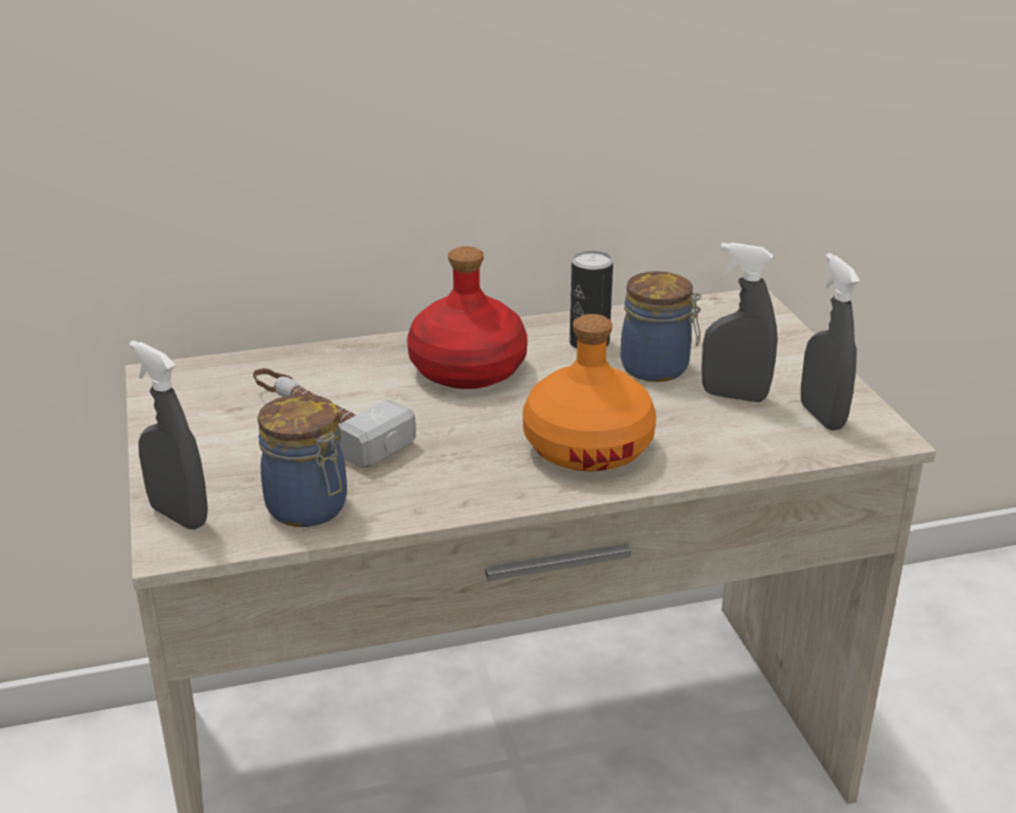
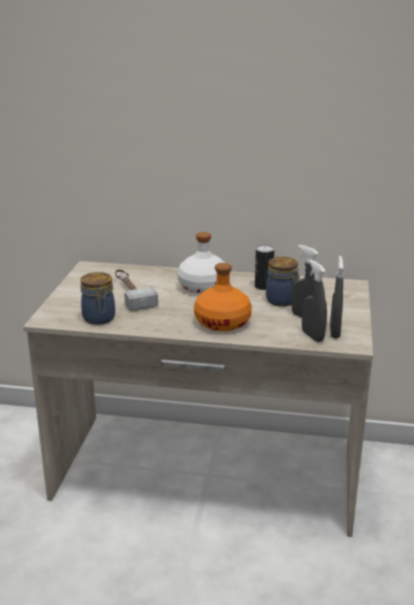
camera: 25 degrees right, 5 degrees down
(179, 516) = (54, 311): grey spray bottle -> grey spray bottle (312, 336)
(466, 369) = (203, 286): red bottle -> white bottle

